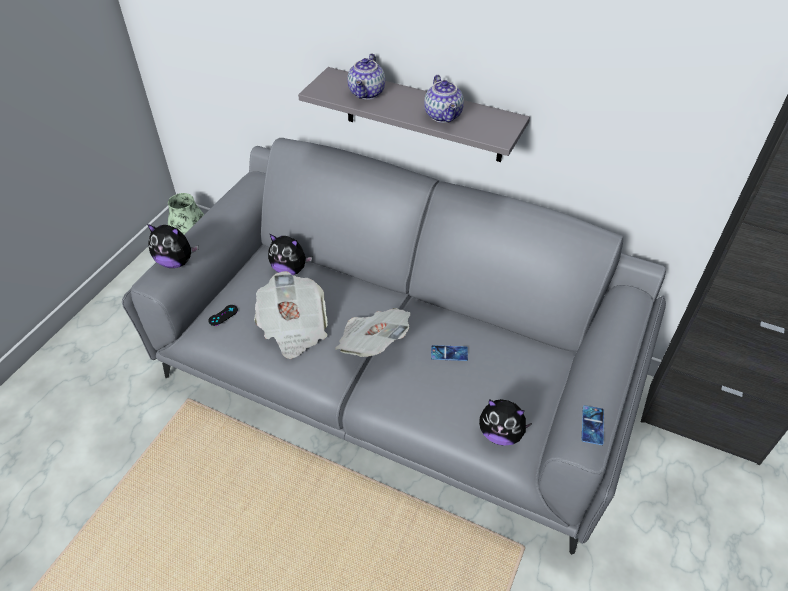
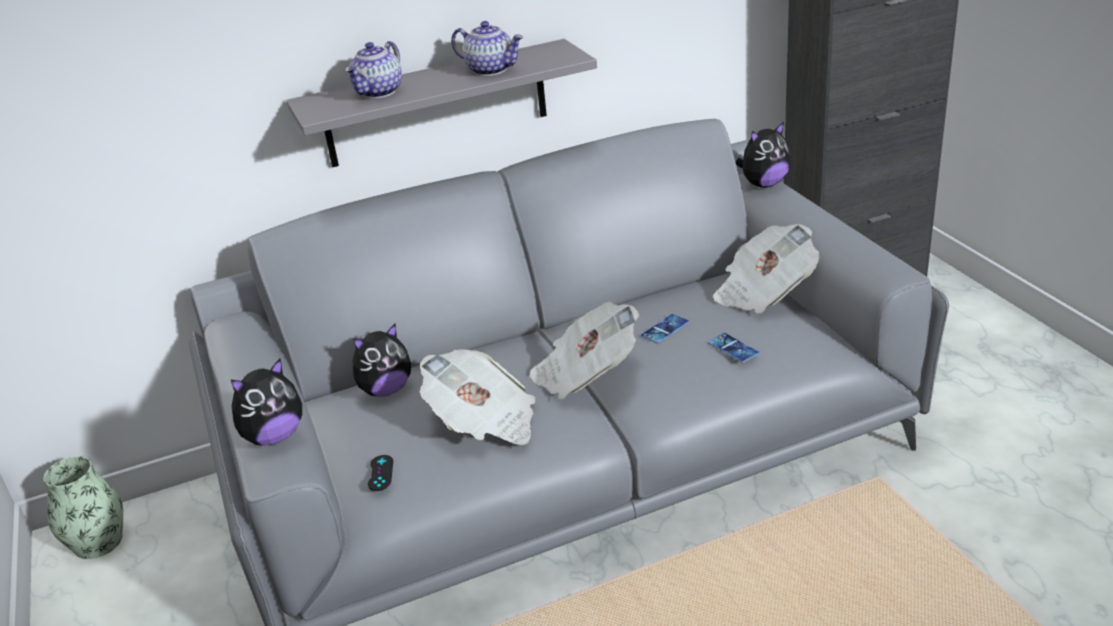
camera: 45 degrees left, 15 degrees down
(367, 93) = (379, 92): teapot -> teapot turned 60 degrees clockwise
(500, 434) = (798, 347): plush toy -> plush toy (763, 184)
(539, 379) = (763, 292): none -> newspaper
(592, 425) = (877, 256): phone -> phone (733, 348)

